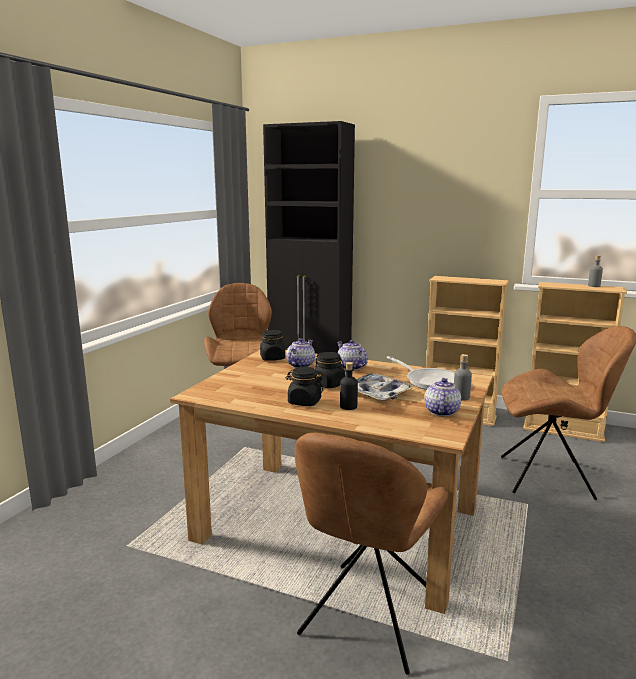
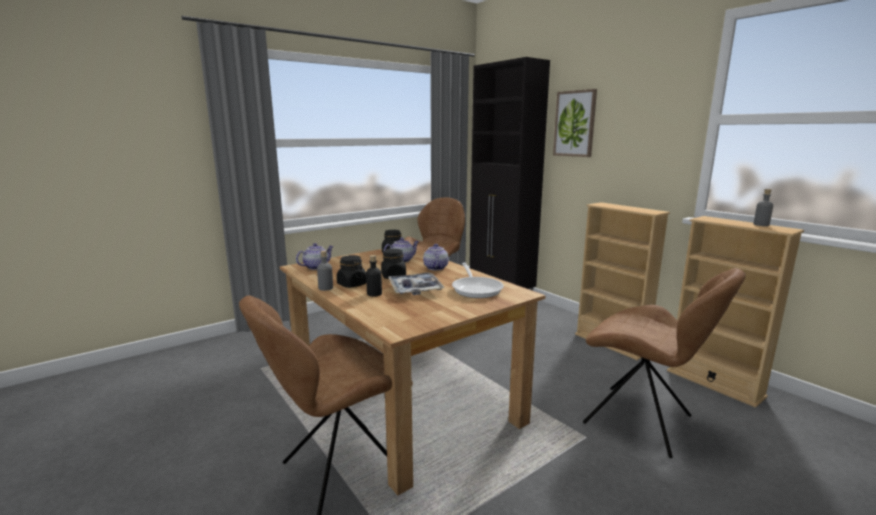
camera: 30 degrees right, 0 degrees up
(387, 194) = (575, 123): none -> picture
(440, 411) = (435, 312): teapot -> teapot (316, 267)
(461, 397) = (476, 306): grey bottle -> grey bottle (325, 288)

